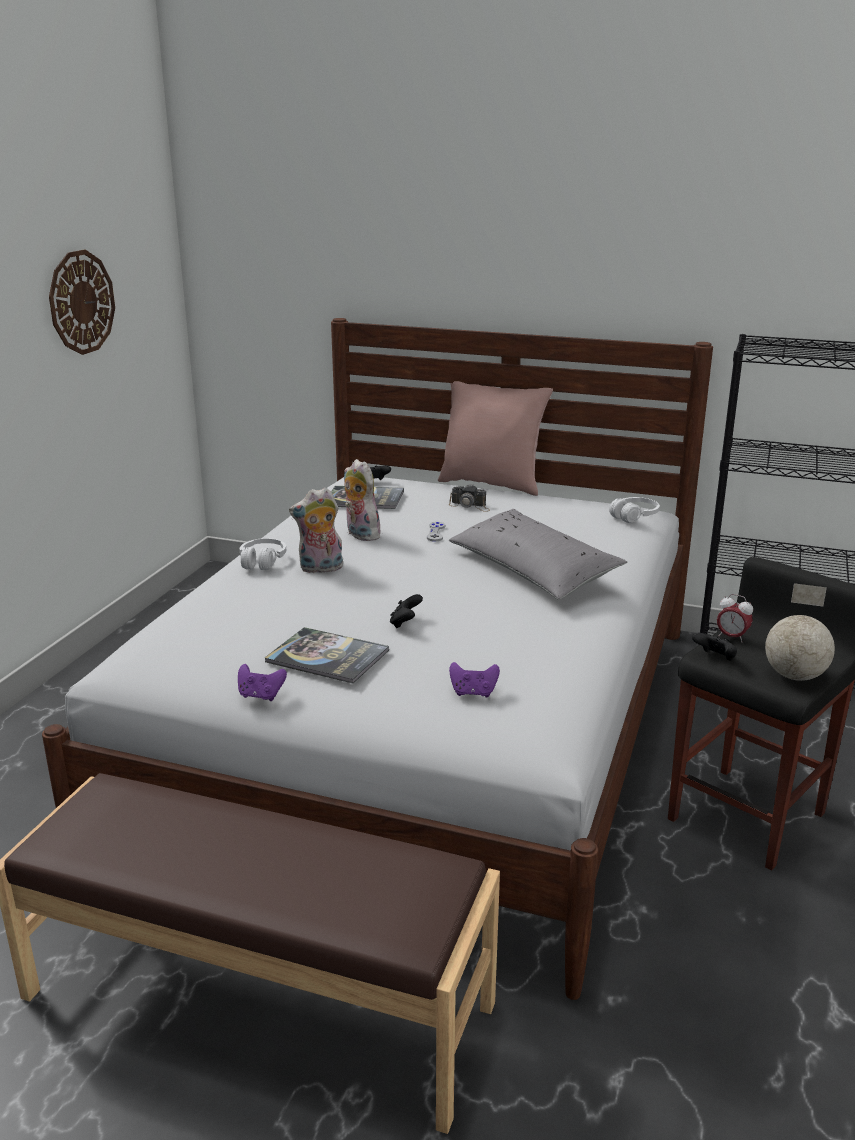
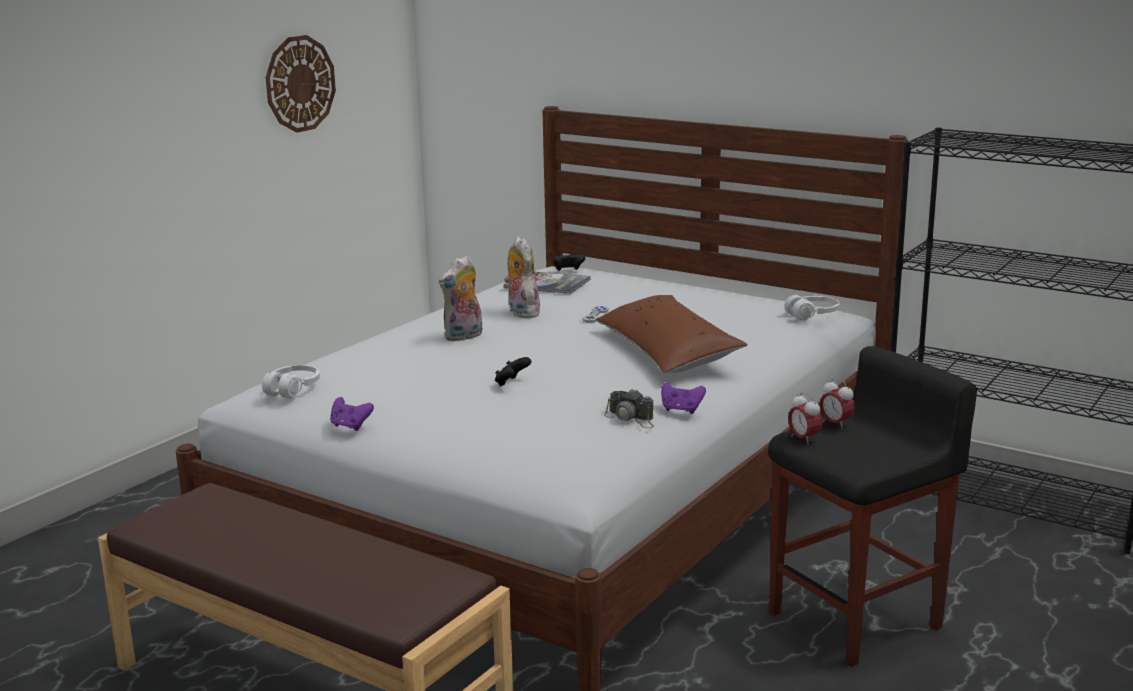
camera: 15 degrees right, 5 degrees down
(262, 561) = (415, 328): white headphones -> white headphones (292, 389)
(320, 569) = (464, 337): plush toy -> plush toy turned 45 degrees counterclockwise
(327, 657) = (423, 402): book -> none
(470, 506) = (648, 296): camera -> camera (631, 418)
(473, 693) = (535, 439): purple game controller -> purple game controller (681, 410)
(492, 484) = (689, 280): pink pillow -> none
(533, 570) = (667, 352): grey pillow -> brown pillow
(715, 658) = (803, 439): black game controller -> alarm clock
(795, 676) = (873, 460): globe -> none

